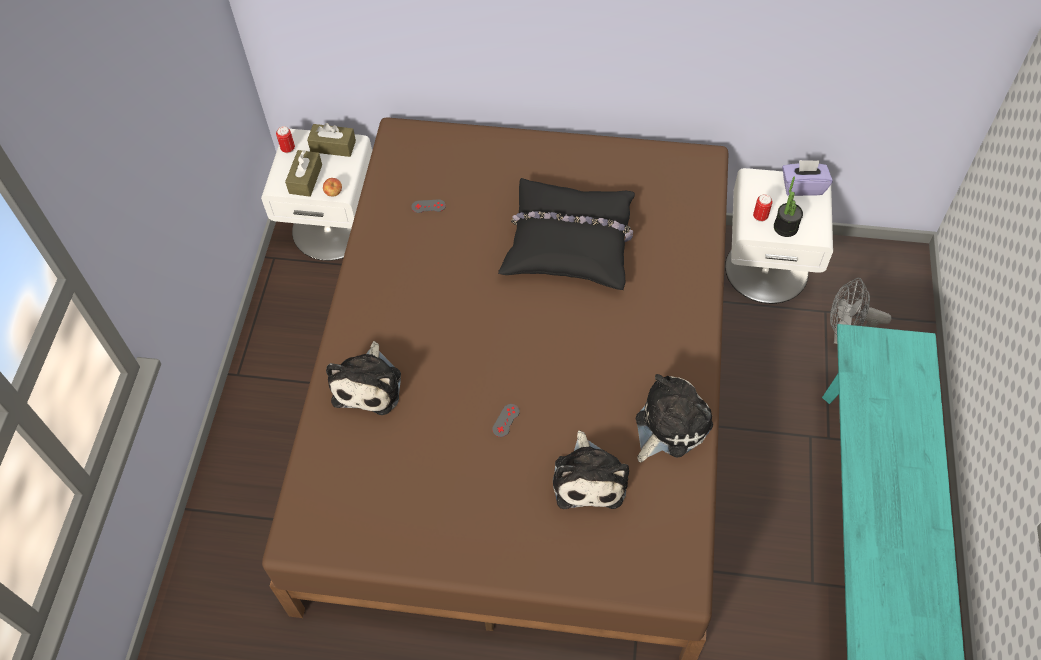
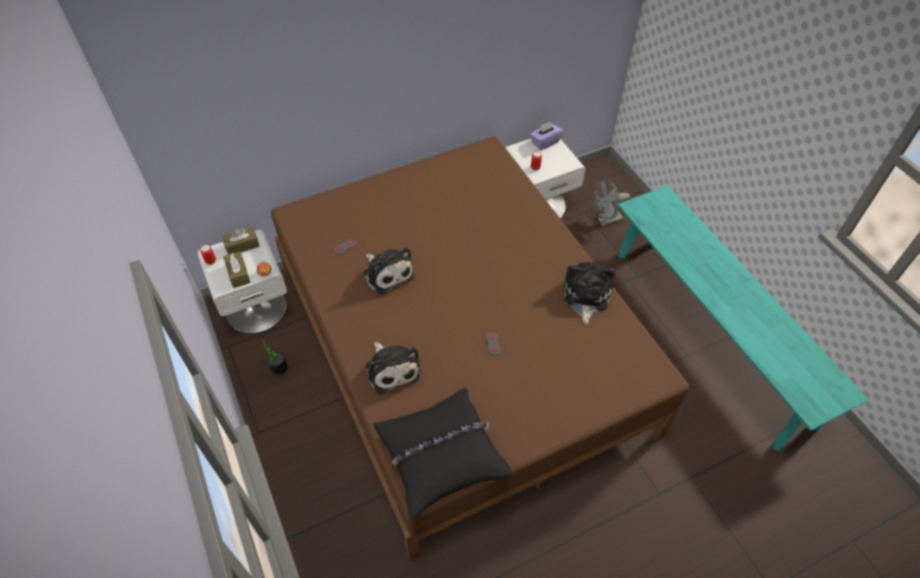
camera: 35 degrees left, 5 degrees down
(569, 242) = (449, 226): black pillow -> black pillow (441, 455)
(589, 477) = (566, 348): plush toy -> plush toy (387, 273)
(785, 227) = (553, 167): potted plant -> potted plant (279, 368)

